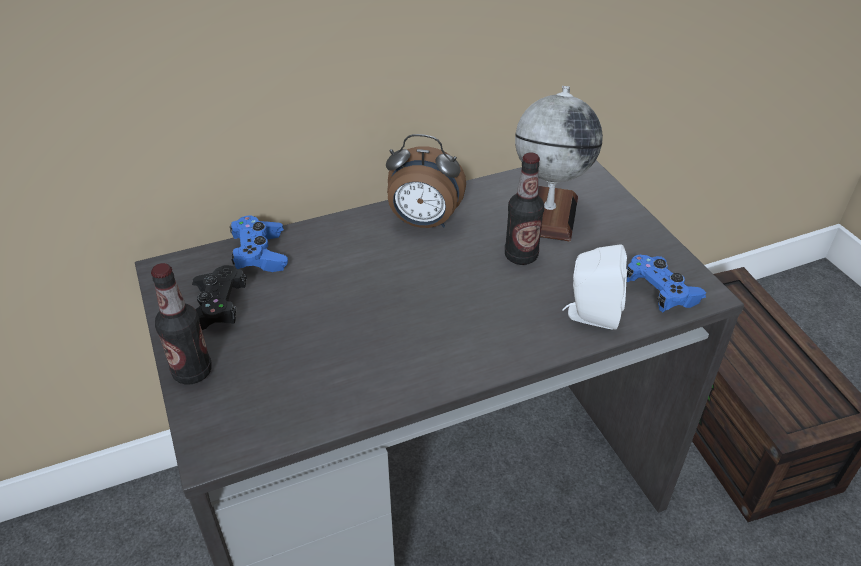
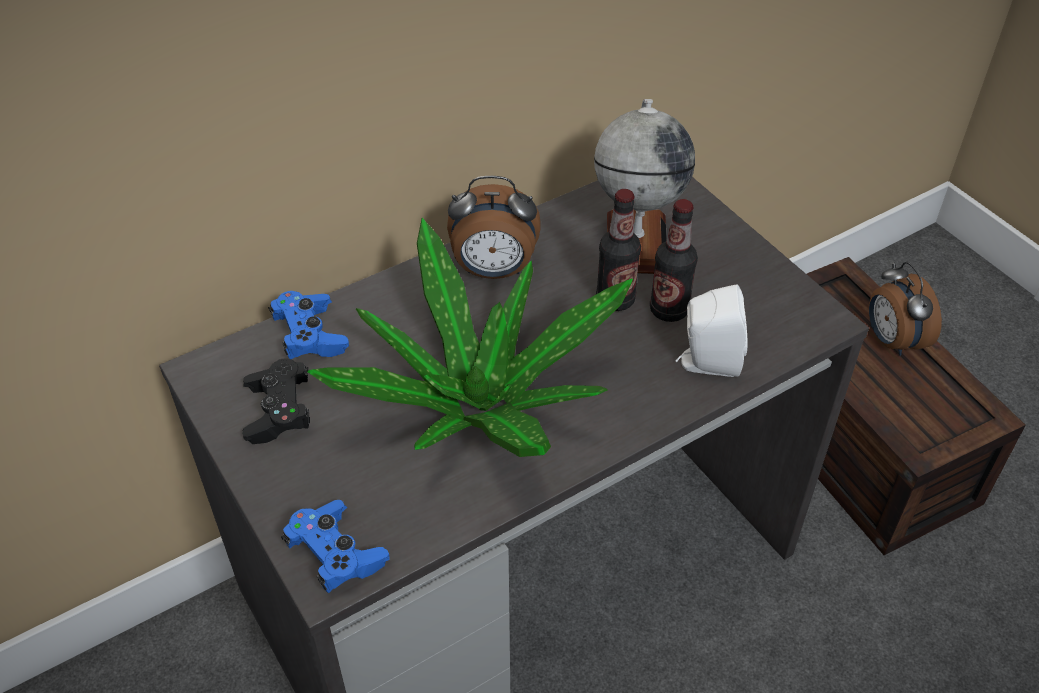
camera: 10 degrees left, 5 degrees up
(192, 372) = (276, 492): bottle -> bottle (669, 310)
(384, 323) = (479, 403): none -> potted plant
(660, 292) = (777, 325): blue game controller -> blue game controller (336, 555)
(773, 337) = (891, 340): none -> alarm clock

